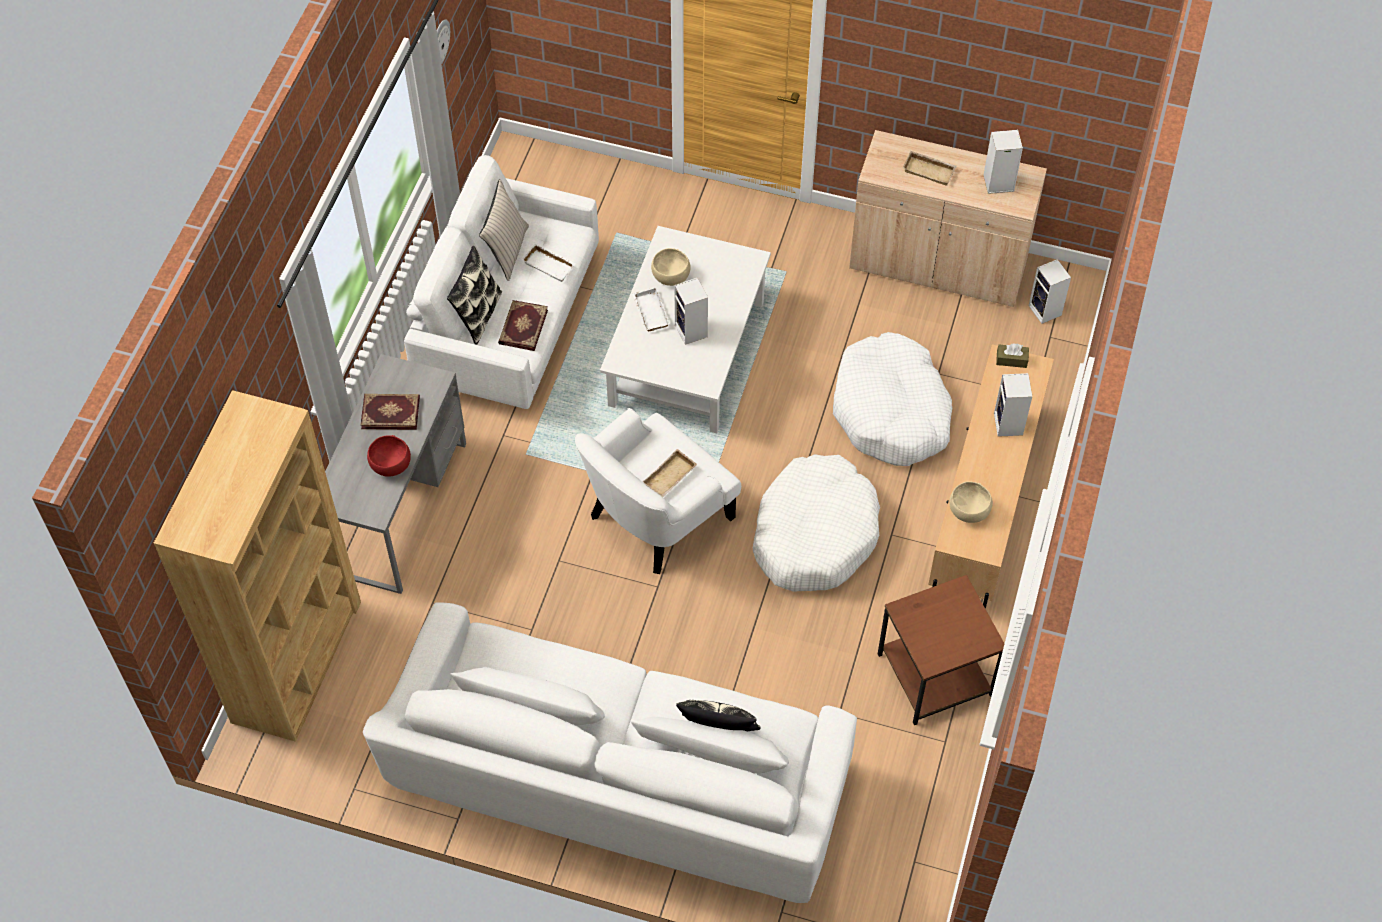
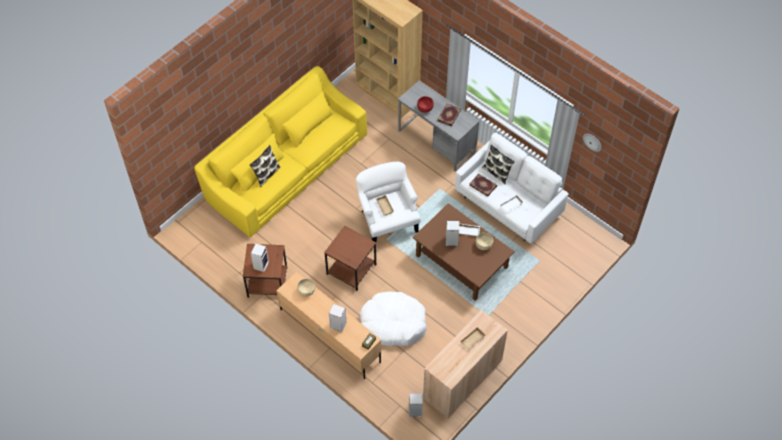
camera: 115 degrees right, 0 degrees up
(506, 251) = (526, 193): beige pillow -> none
(617, 781) = (286, 167): white sofa -> yellow sofa
(686, 353) = (462, 261): white coffee table -> brown coffee table
(814, 533) = (350, 269): white dog bed -> brown side table
(997, 184) = (451, 364): speaker -> speaker (261, 264)

